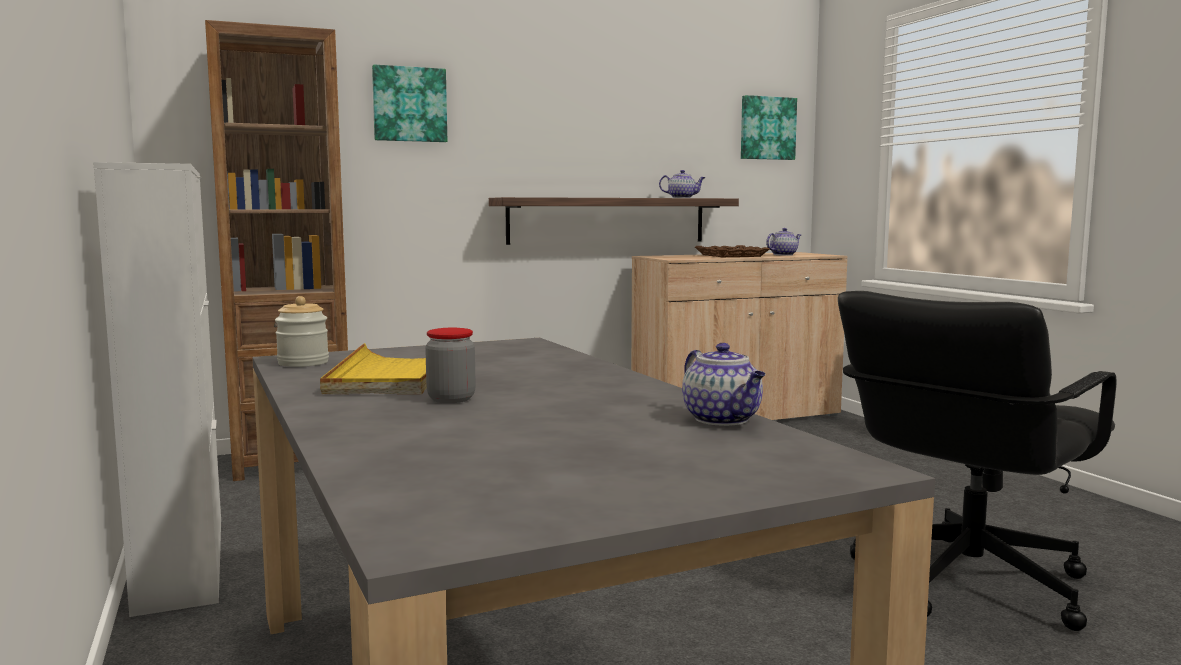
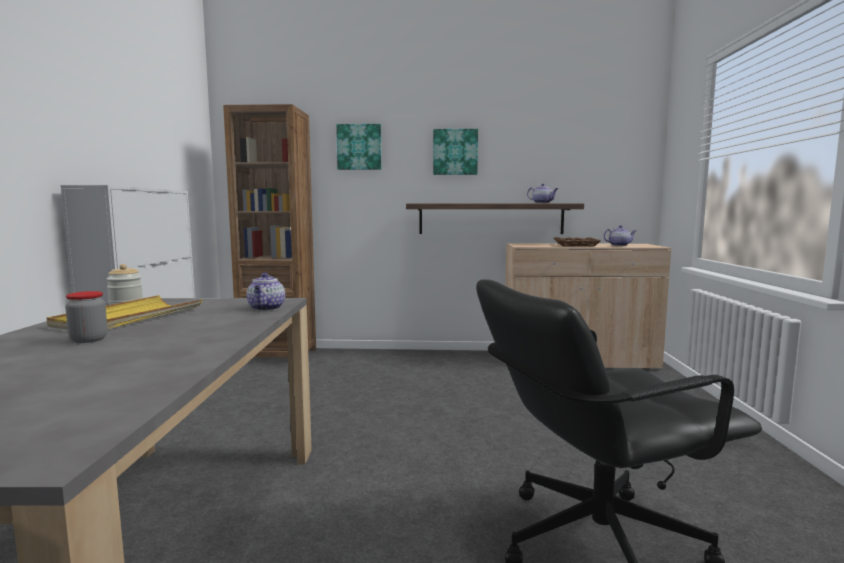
camera: 25 degrees right, 0 degrees up
(723, 420) = (156, 383): teapot -> teapot (266, 308)
(767, 128) = (621, 151): picture -> picture (455, 152)

